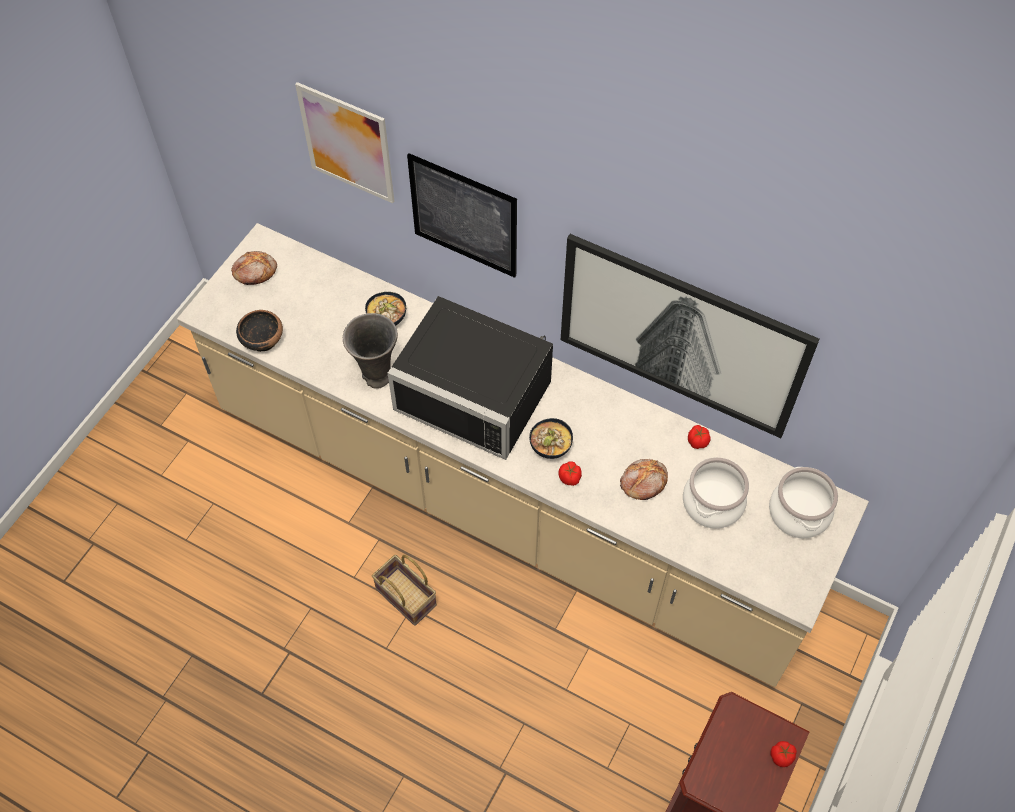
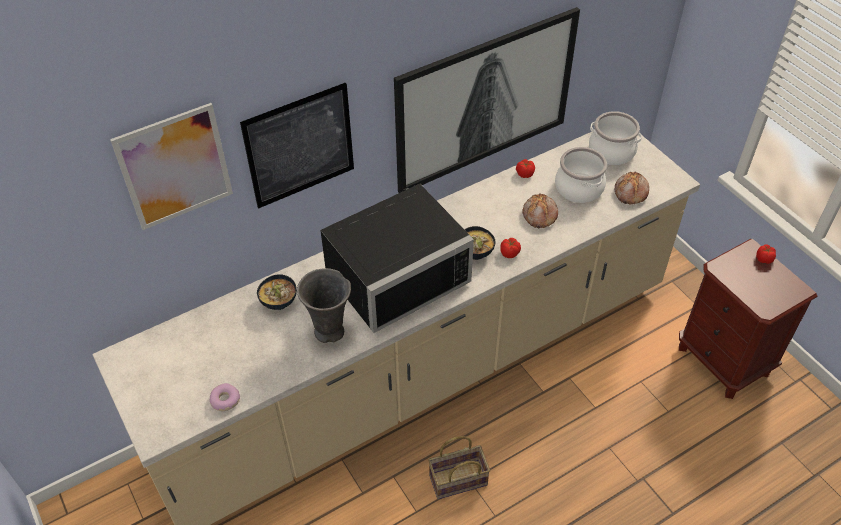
camera: 60 degrees left, 10 degrees down
(254, 271) = (145, 376): bread -> bread (630, 193)
(262, 339) = (225, 400): bowl -> donut

